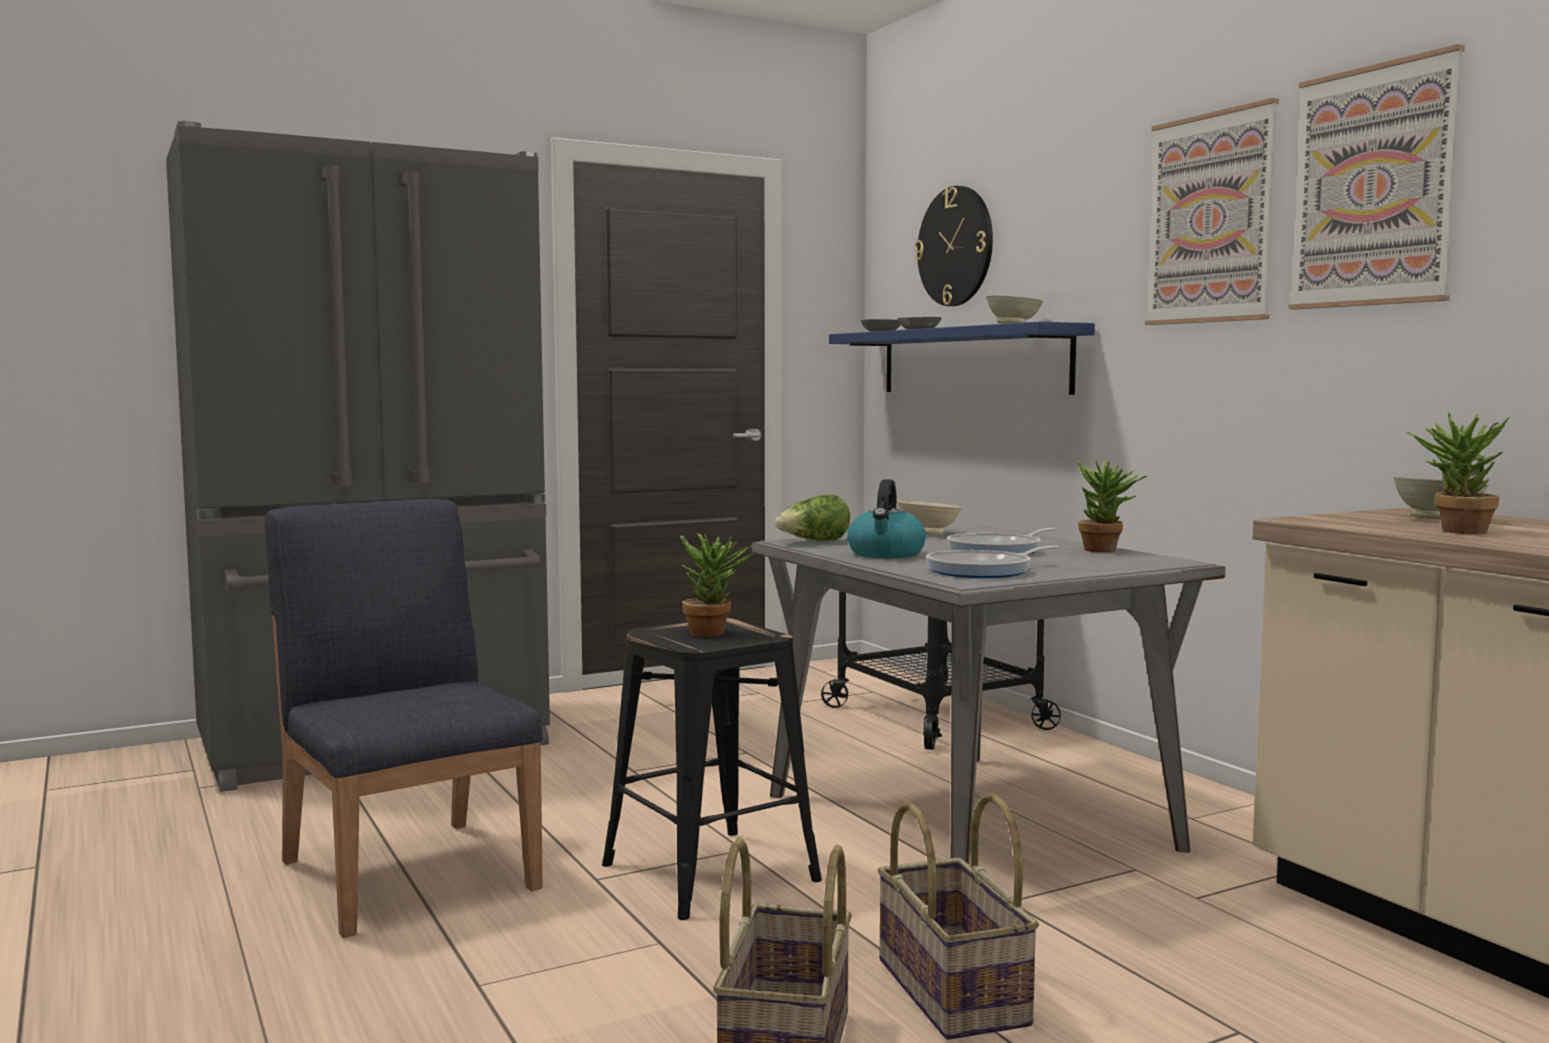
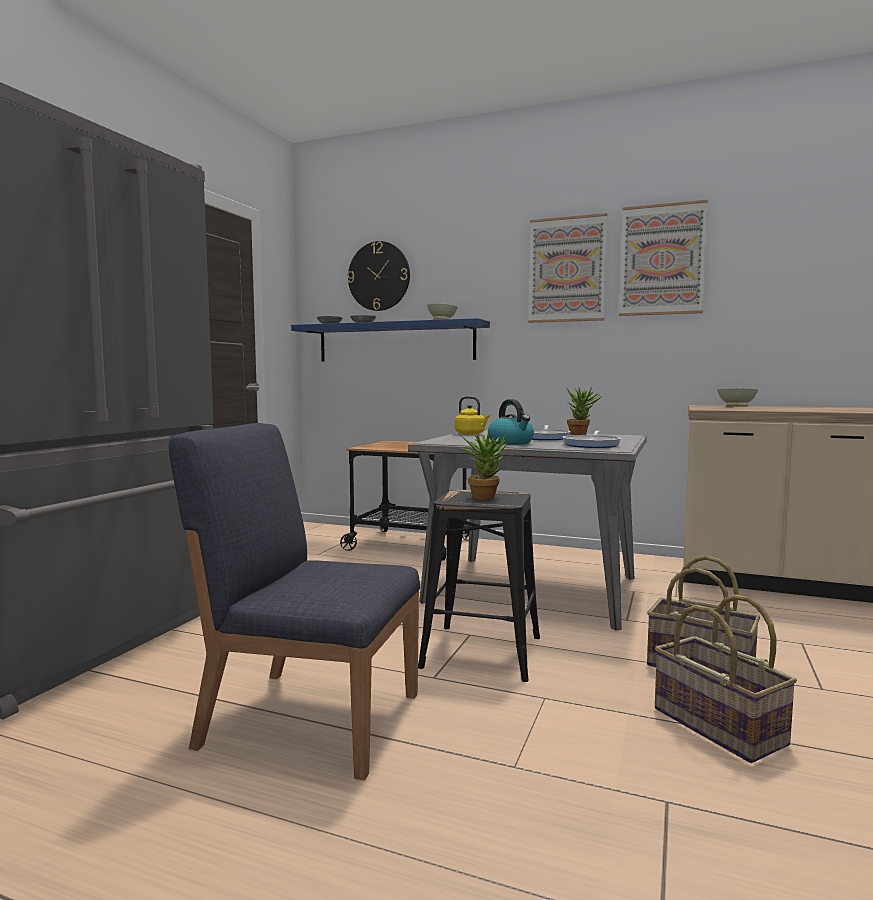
camera: 40 degrees left, 0 degrees up
(813, 541) = (443, 441): lettuce -> none
(929, 533) = (471, 434): beige bowl -> yellow kettle
(1454, 531) = (773, 409): potted plant -> none

